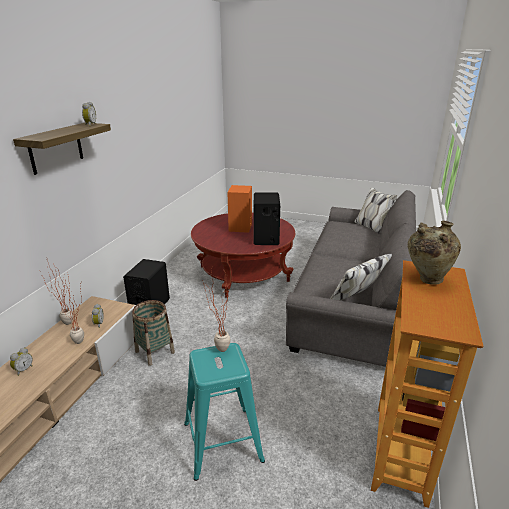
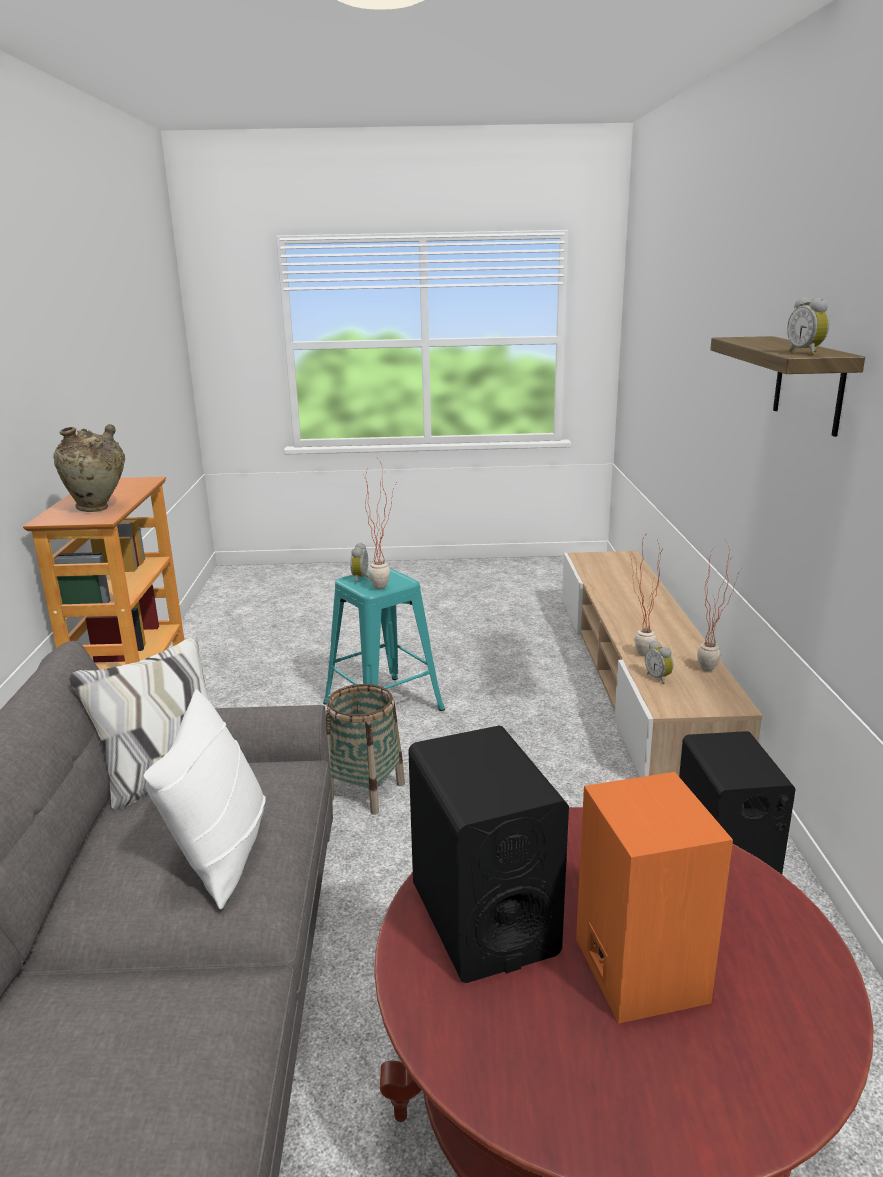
camera: 160 degrees right, 5 degrees down
(23, 370) = (656, 622): alarm clock -> alarm clock (362, 578)
(154, 352) = (584, 773): basket -> basket (365, 791)
(330, 266) = (221, 852): none -> white pillow

